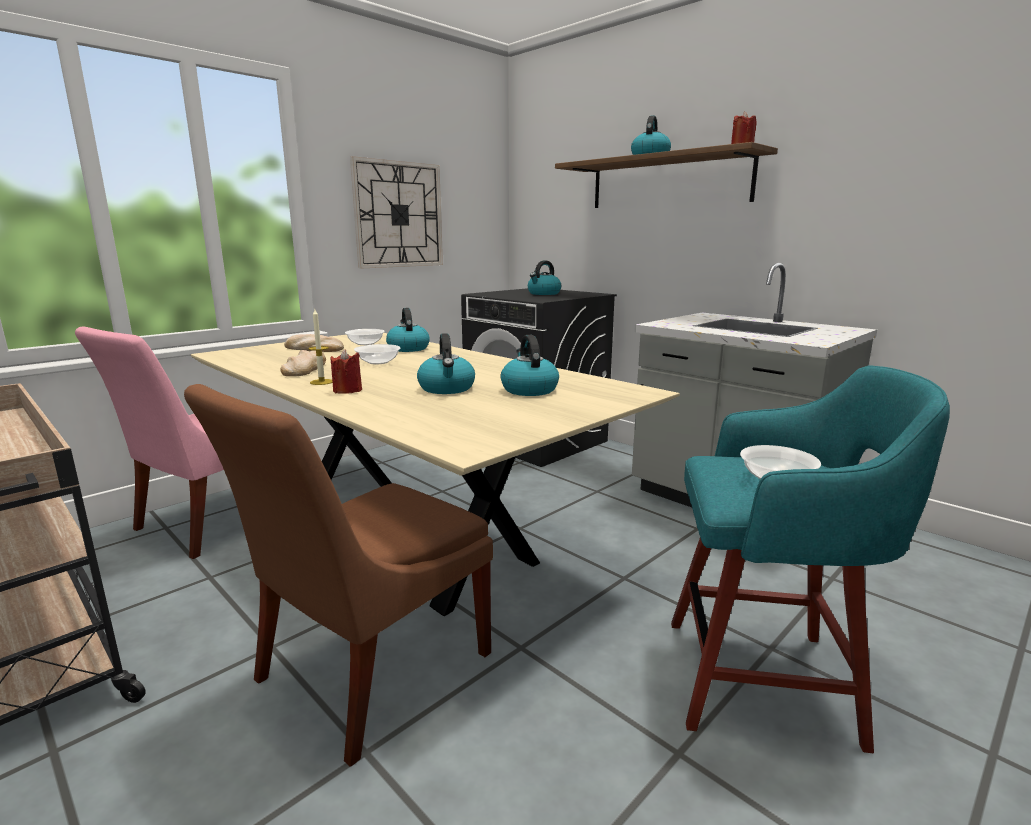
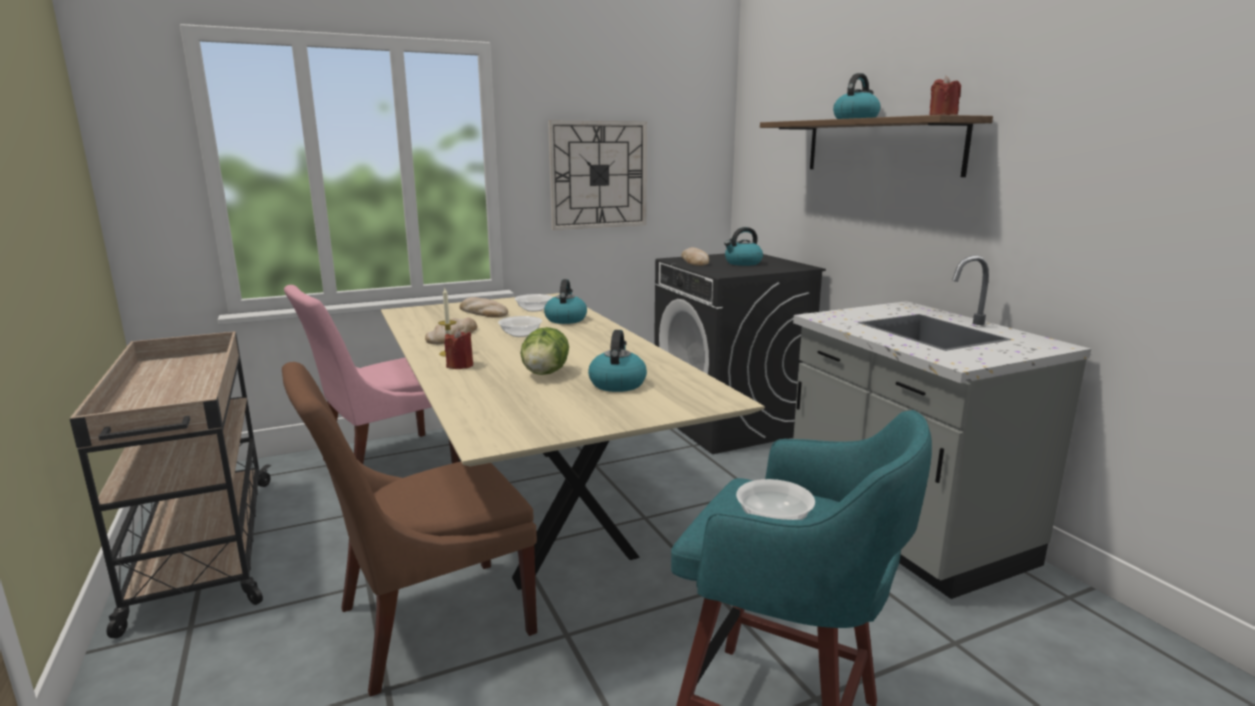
camera: 20 degrees right, 0 degrees up
(447, 388) = (545, 373): kettle -> lettuce
(500, 294) = (695, 261): none -> bread

